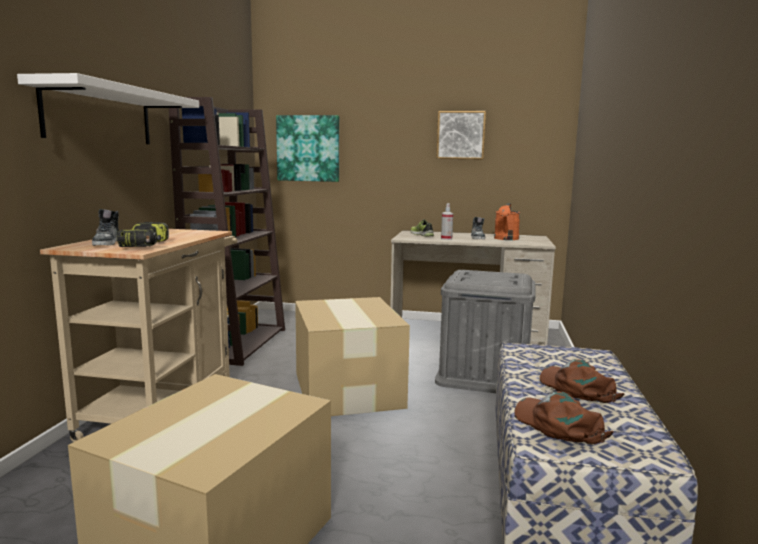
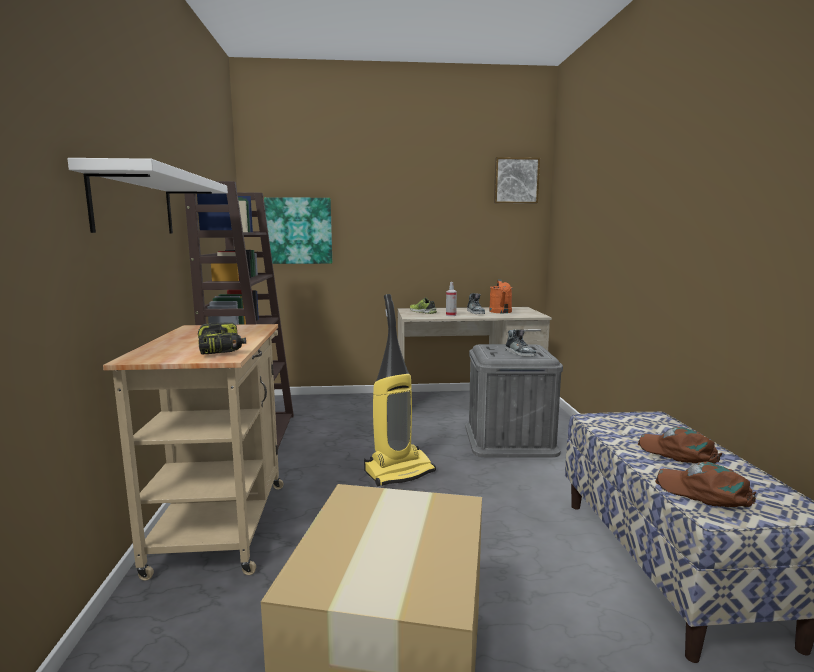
camera: 15 degrees left, 0 degrees up
(107, 243) = (170, 349): shoe -> shoe (520, 353)
(348, 389) = (399, 471): cardboard box -> vacuum cleaner
(461, 135) = (449, 217): picture -> picture (516, 181)

